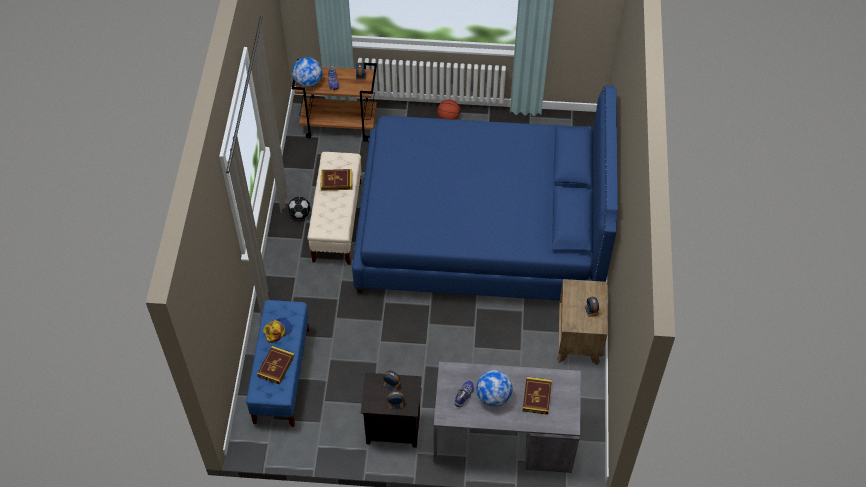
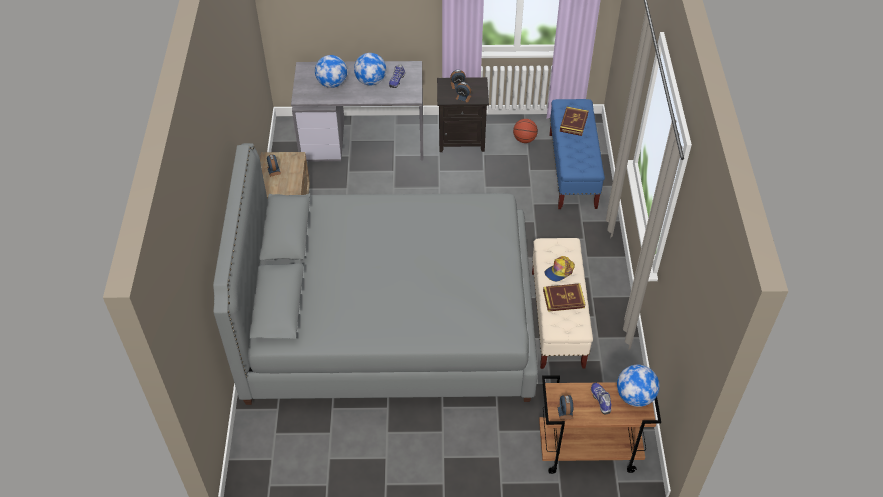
camera: 175 degrees right, 5 degrees down
(277, 330) = (581, 149): cap -> cap (559, 271)
(299, 214) = (603, 325): football -> none
(448, 118) = (441, 473): basketball -> basketball (524, 139)
(481, 230) = (389, 320): blue bed -> grey bed
(536, 396) = (332, 83): book -> globe

